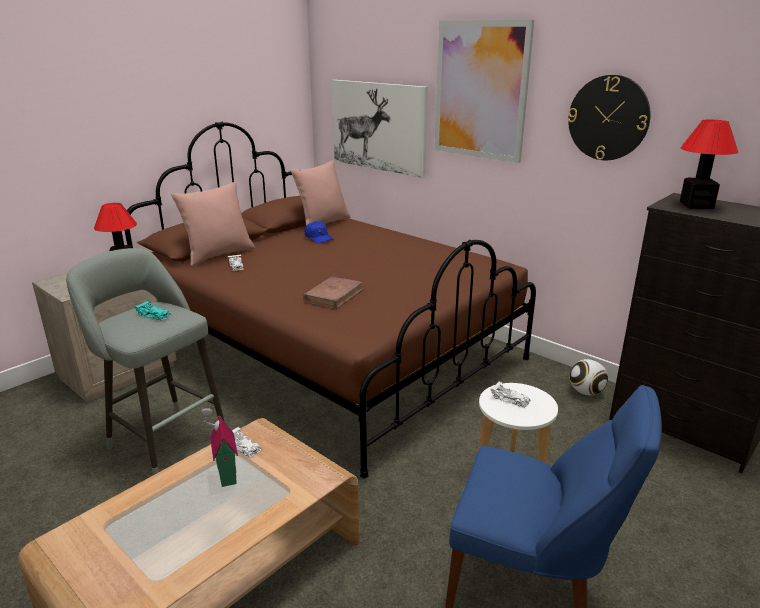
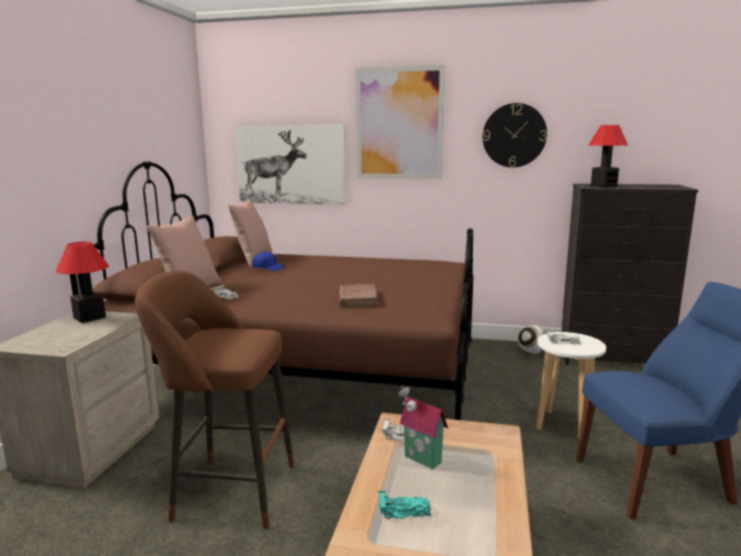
camera: 30 degrees left, 10 degrees down
(154, 315) = (229, 336): turquoise toy car -> turquoise toy car (404, 511)
(164, 440) = (228, 491): grey stool -> brown stool

